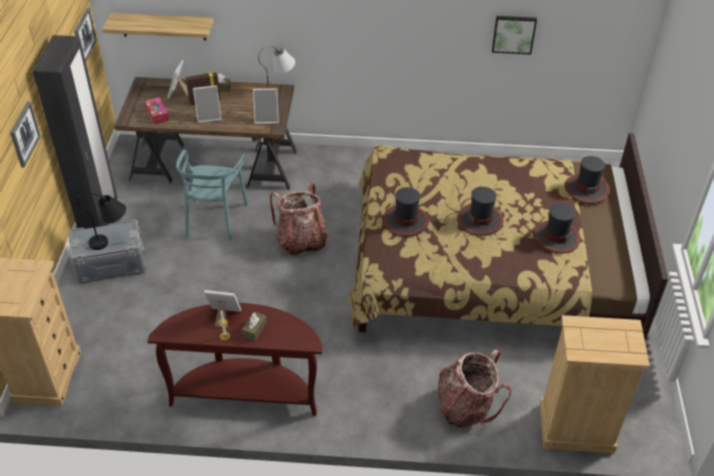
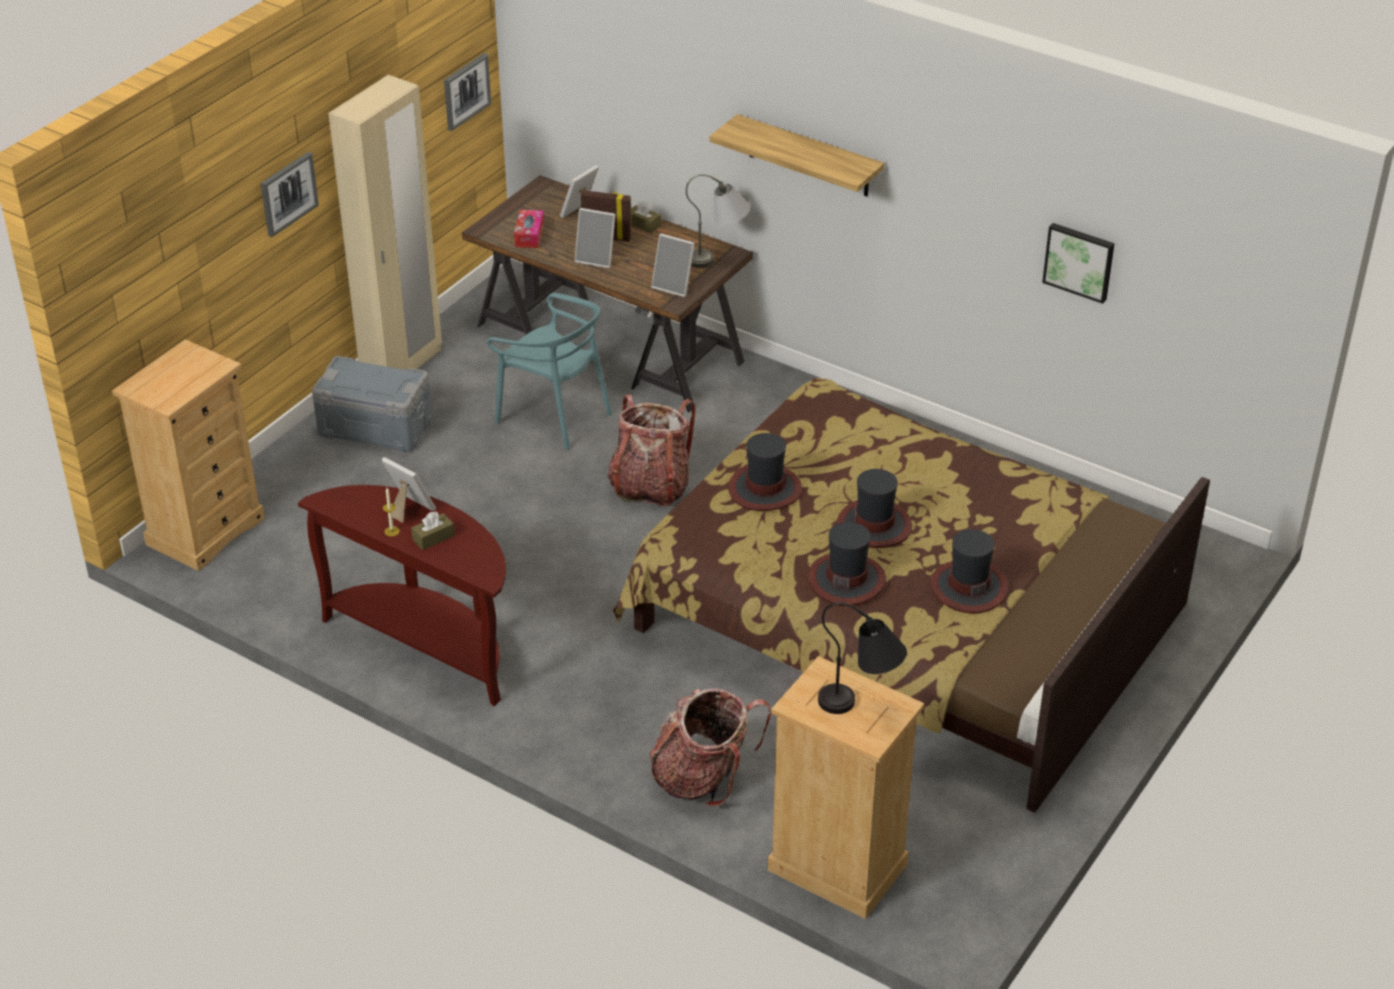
camera: 30 degrees right, 5 degrees down
(100, 220) = (402, 366): black wardrobe -> beige wardrobe
(112, 241) = (377, 388): black table lamp -> black table lamp (861, 706)
(163, 26) = (585, 108): shelf -> shelf (808, 156)
(215, 219) = (554, 415): turquoise chair -> turquoise chair turned 90 degrees counterclockwise
(586, 189) = (1083, 541): hat -> hat (847, 579)

